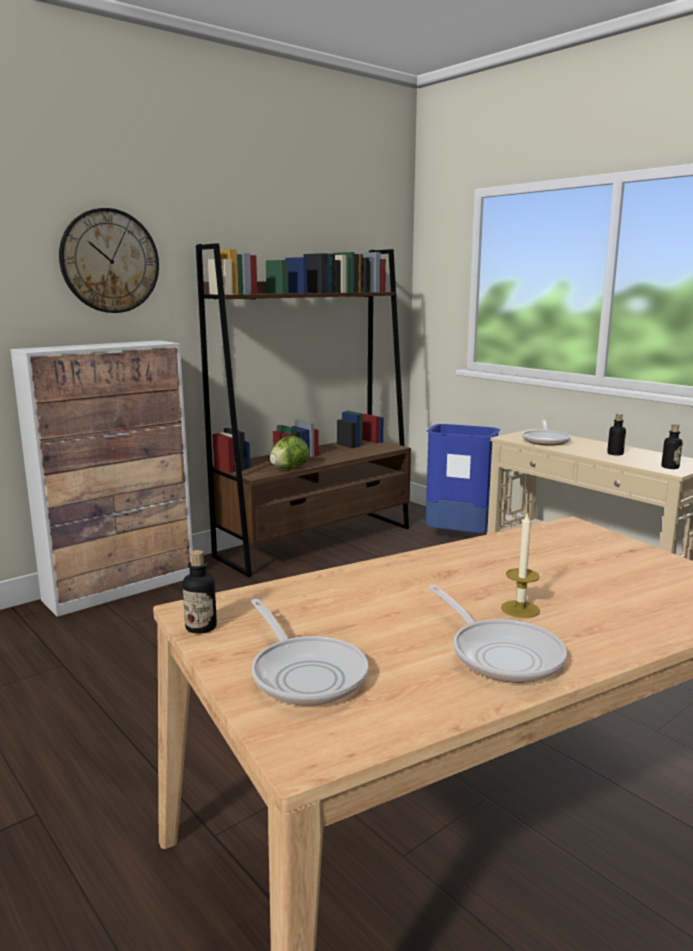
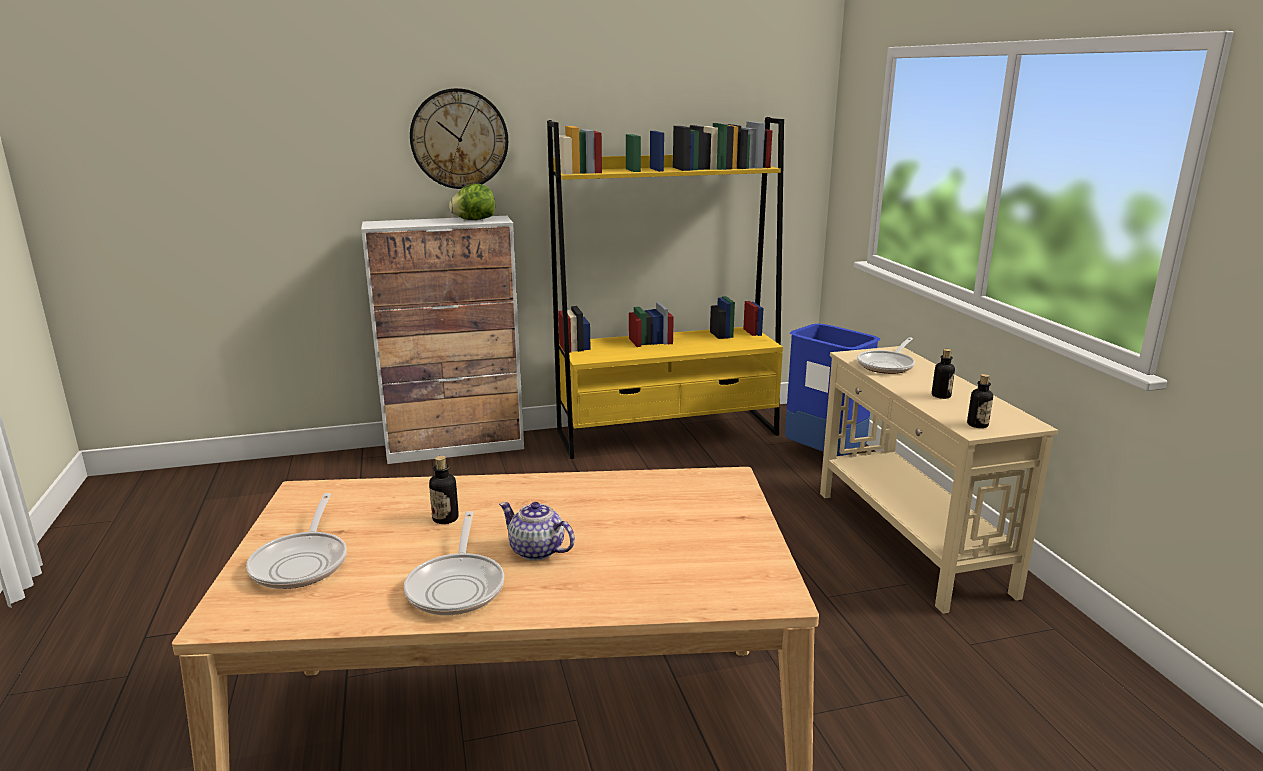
camera: 25 degrees right, 5 degrees up
(201, 627) = (289, 507): bottle -> bottle (445, 518)
(289, 468) = (624, 355): lettuce -> lettuce (474, 220)
(316, 541) = (668, 433): brown bookcase -> yellow bookcase
(520, 609) = (537, 551): candle -> teapot

